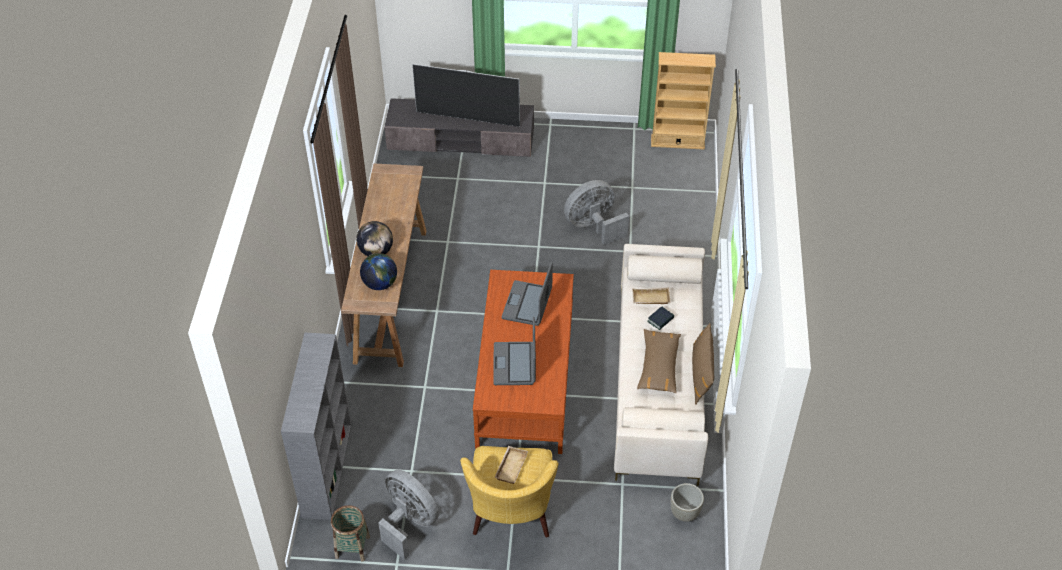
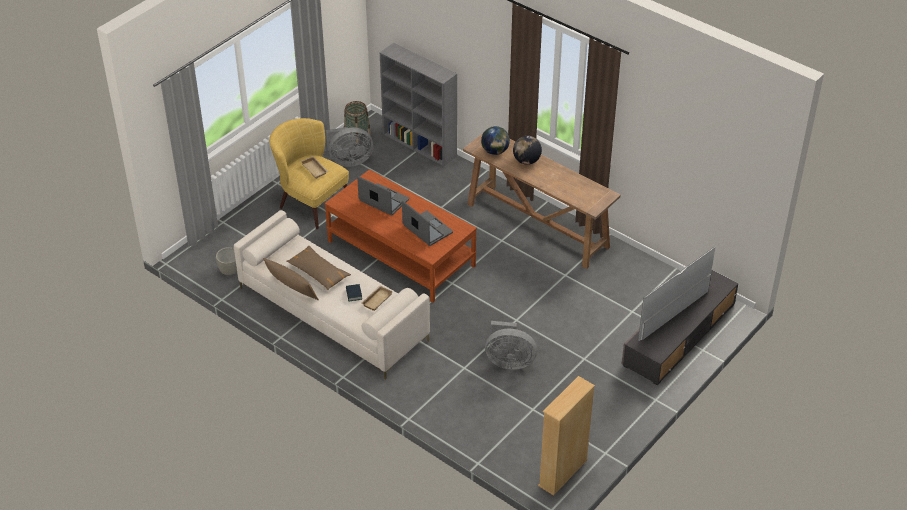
camera: 125 degrees right, 5 degrees down
(593, 227) = (509, 361): grey fan -> grey fan turned 90 degrees clockwise

